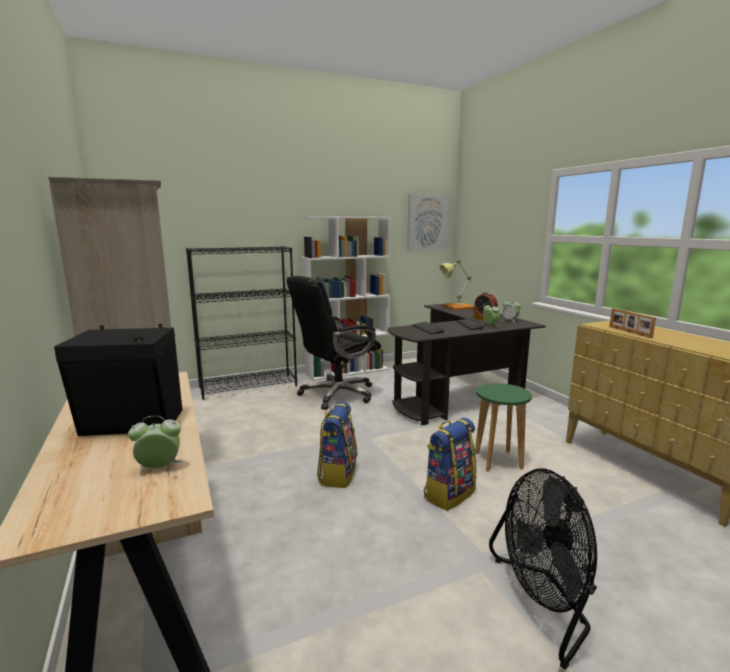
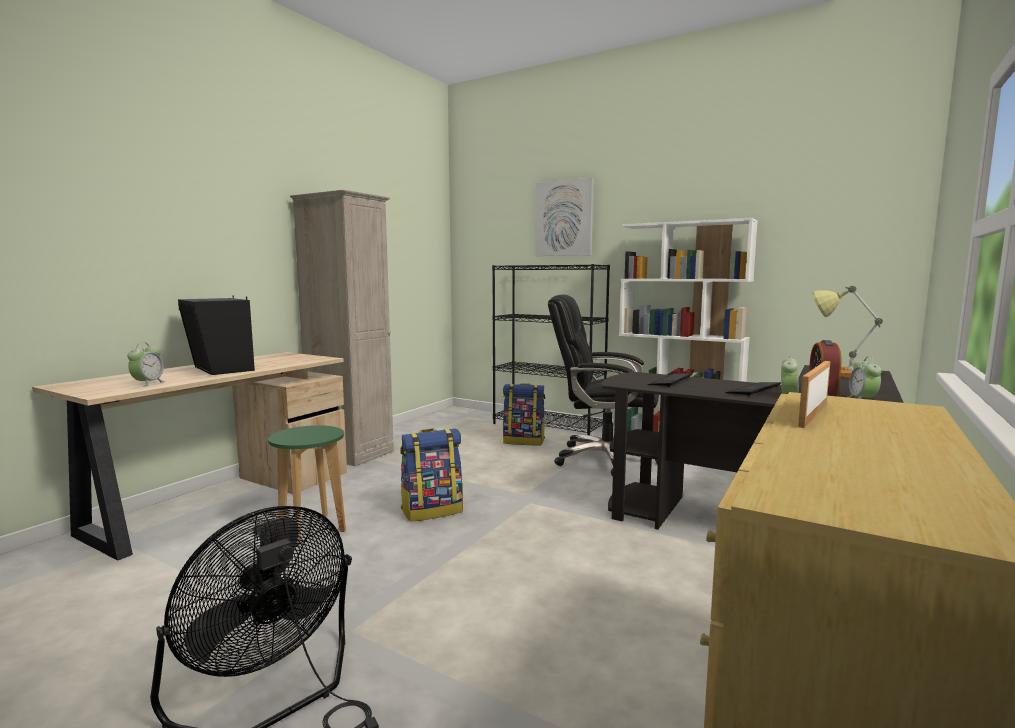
camera: 55 degrees right, 5 degrees down
(159, 468) = (148, 384): alarm clock -> alarm clock turned 60 degrees clockwise
(427, 222) = (860, 226): picture -> picture (564, 218)
(449, 494) = (460, 577): backpack -> backpack (524, 441)
(498, 460) = (595, 592): green stool -> green stool (312, 530)

